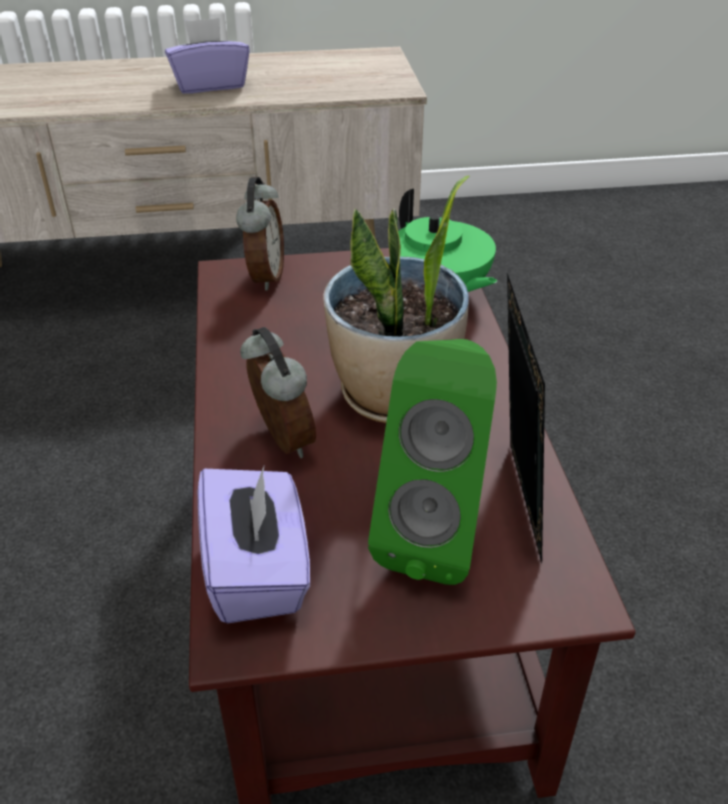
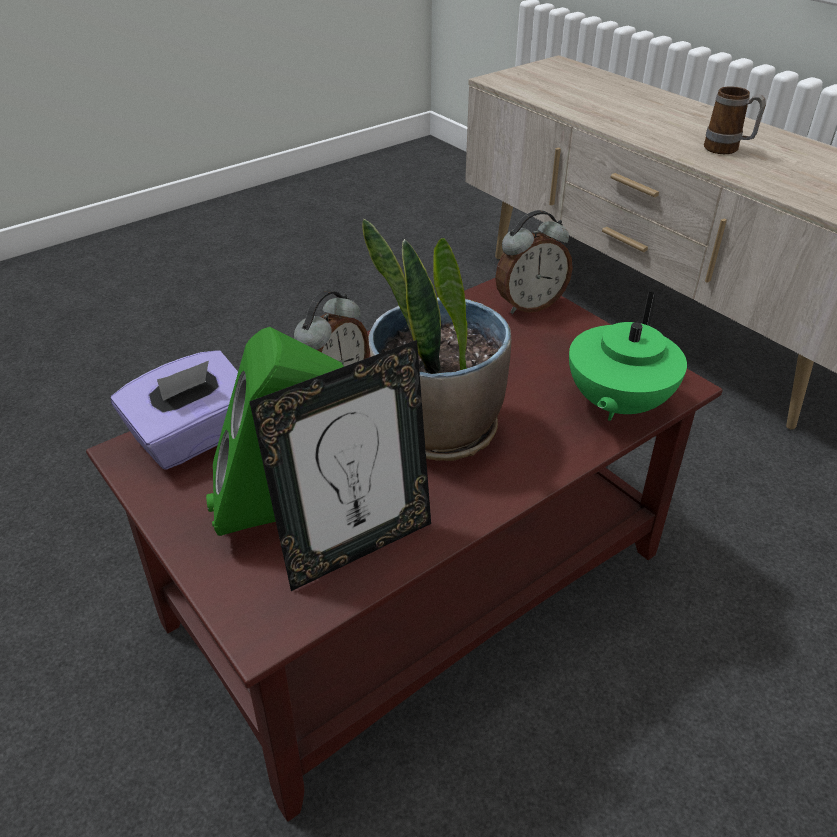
camera: 60 degrees right, 0 degrees up
(210, 85) = (727, 150): purple tissue box -> mug

